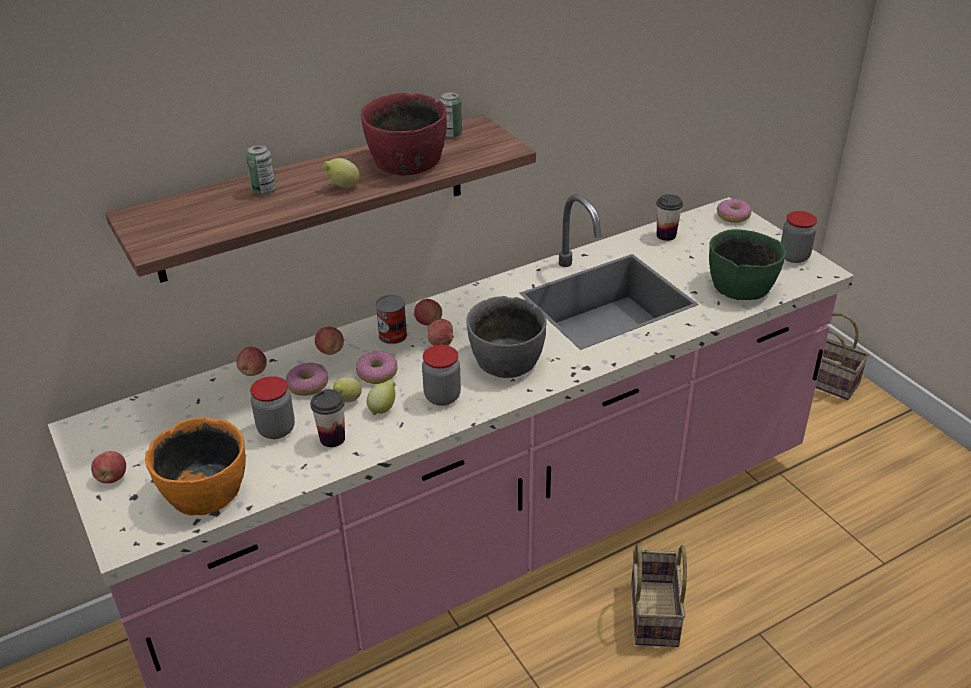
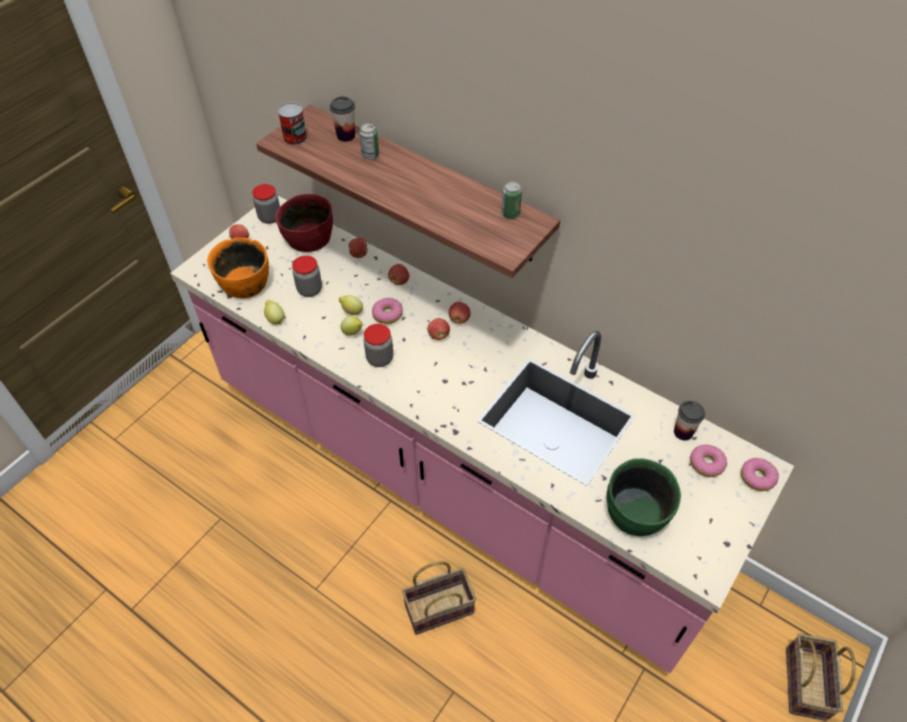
camera: 65 degrees right, 15 degrees up
(308, 385) = (358, 285): donut -> donut (706, 464)
(332, 438) = (313, 319): cup -> cup (346, 136)
(343, 187) = (395, 189): lemon -> lemon (275, 319)
(393, 335) = (433, 306): can -> can (295, 138)
(406, 161) = (450, 206): red bowl -> red bowl (308, 238)
(506, 360) = (438, 380): grey bowl -> none
(794, 256) = (718, 546): jar -> jar (270, 217)

